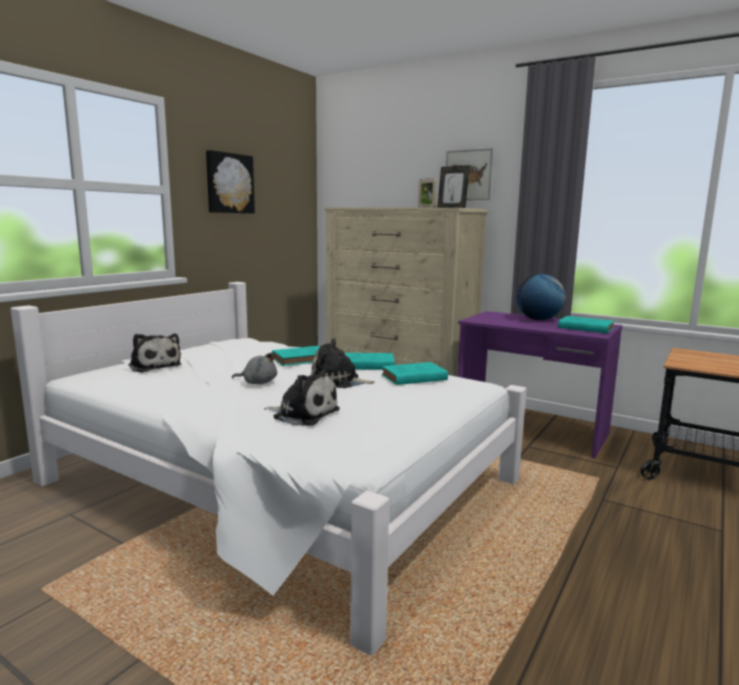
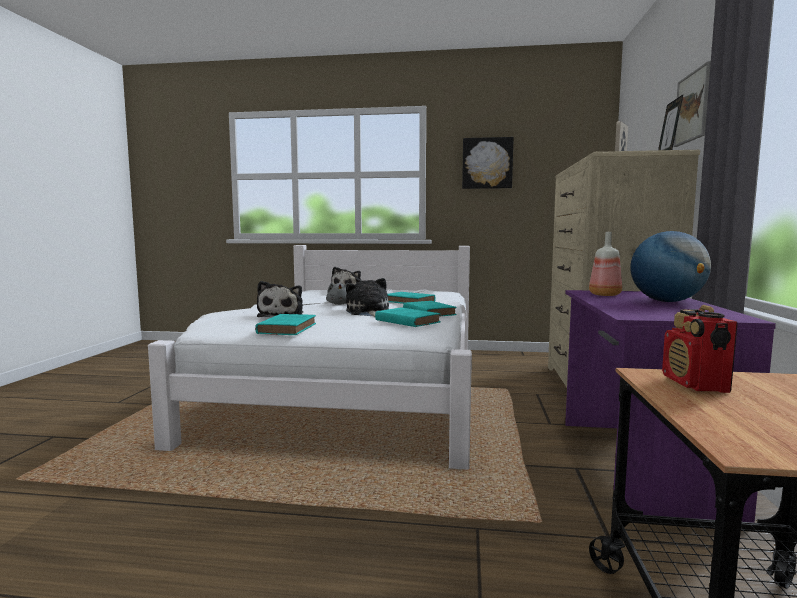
camera: 65 degrees right, 5 degrees down
(497, 321) = (603, 295): none -> bottle
(584, 328) = (667, 312): turquoise book -> turquoise book (288, 328)
(699, 363) = (695, 384): none -> radio

